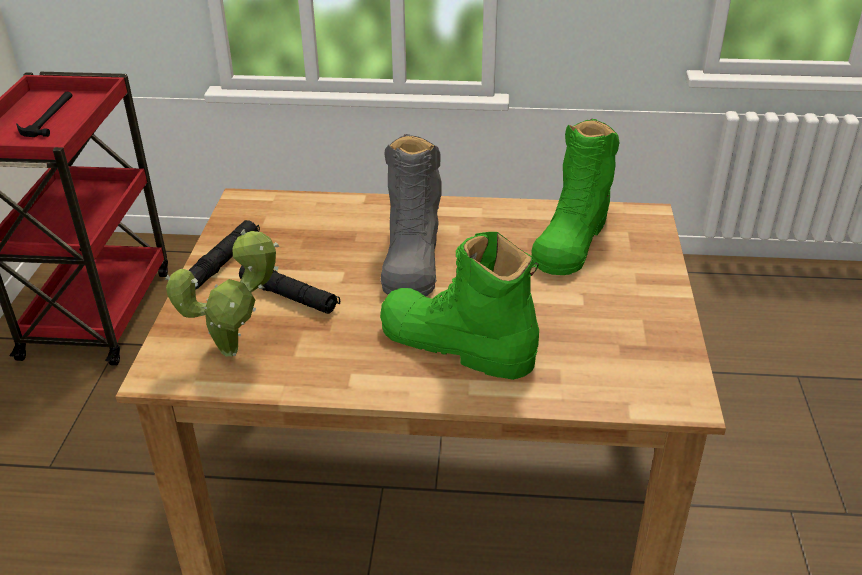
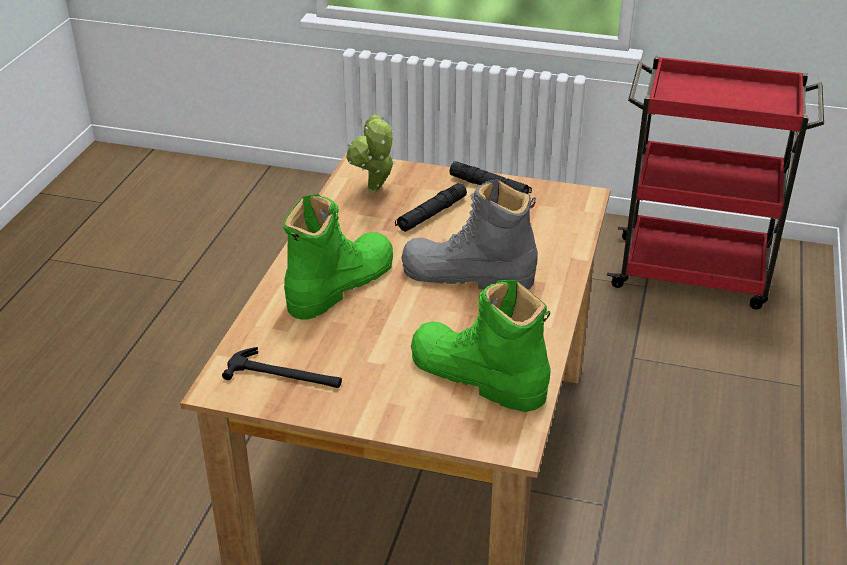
camera: 100 degrees right, 0 degrees up
(49, 116) = (735, 98): hammer -> hammer (285, 375)

